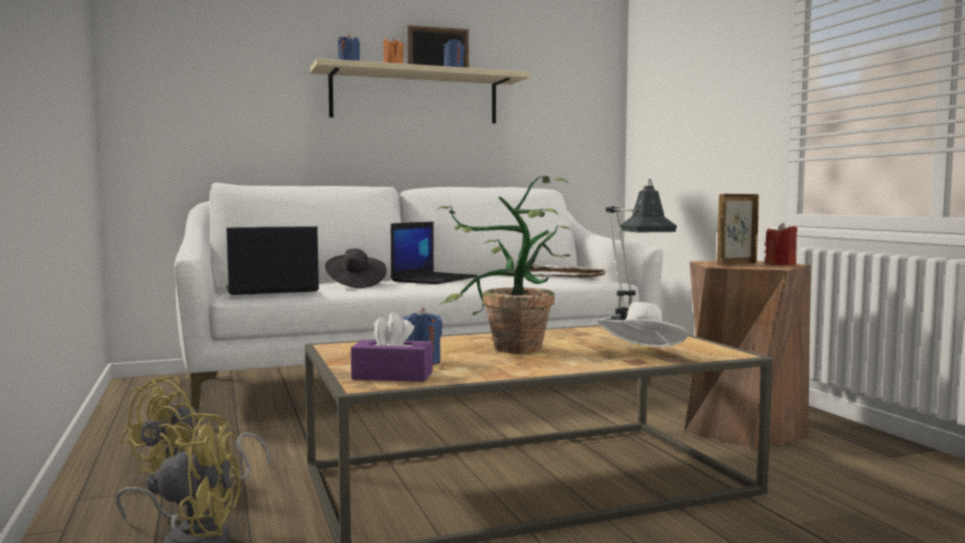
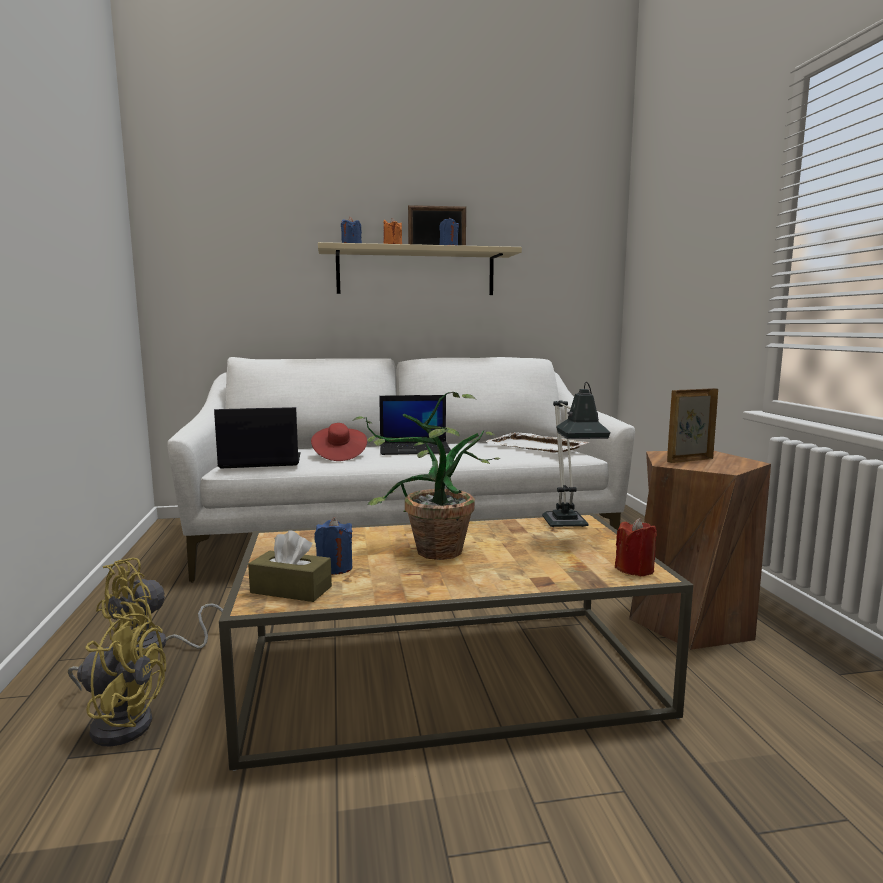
camera: 10 degrees right, 5 degrees up
(355, 285) = (339, 456): black hat -> red hat
(392, 376) = (291, 590): purple tissue box -> brown tissue box
(434, 279) = (415, 449): laptop -> laptop turned 45 degrees clockwise
(642, 353) = (558, 567): white hat -> none
(780, 265) = (736, 464): red candle -> red candle (635, 569)

